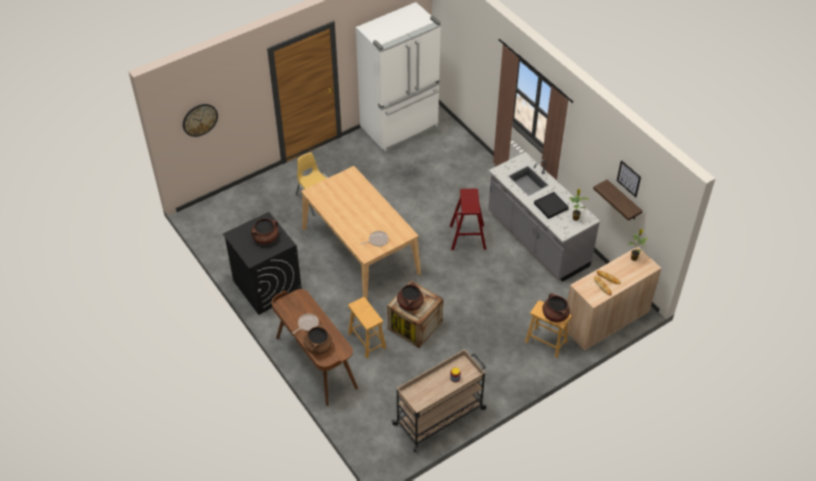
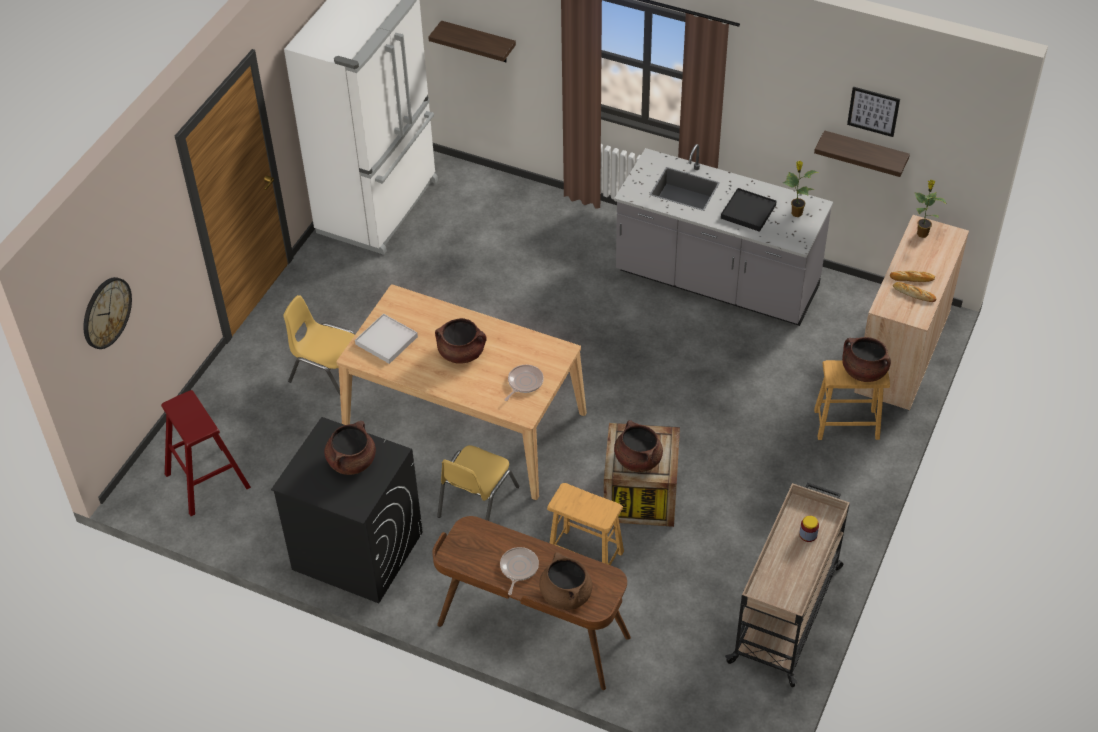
camera: 30 degrees left, 0 degrees up
(331, 191) = (386, 340): none -> white tray
(337, 291) = (477, 502): none -> yellow chair
(360, 213) = (462, 353): none -> brown cooking pot
(467, 237) = (612, 324): red stool -> red stool (207, 480)
(471, 62) = (479, 42): none -> shelf

